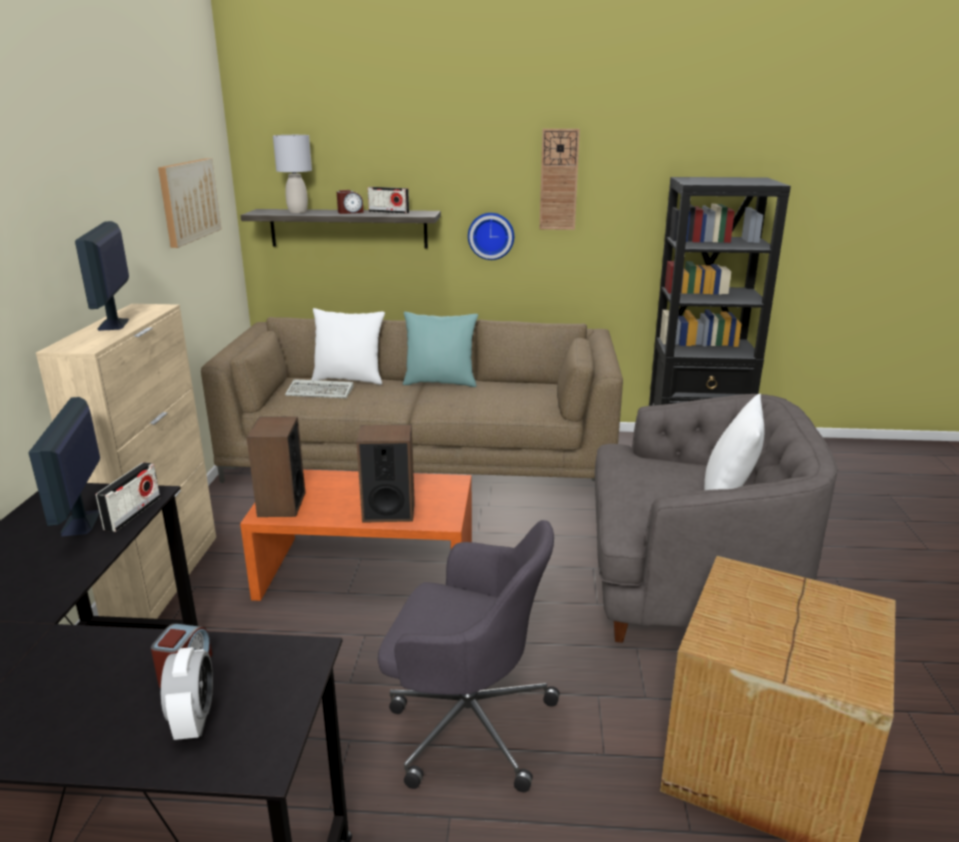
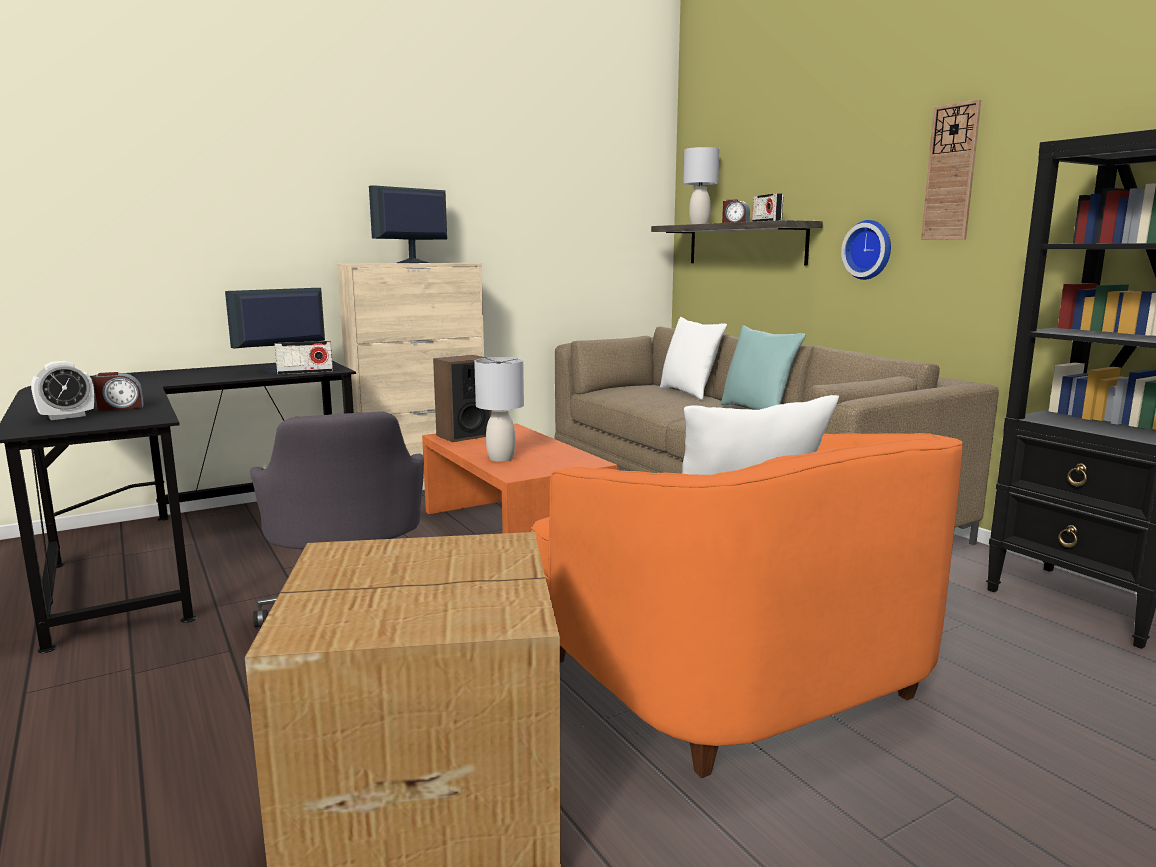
camera: 55 degrees right, 10 degrees down
(189, 201) = (586, 203): picture -> none
(321, 392) = (644, 393): keyboard -> none
(388, 511) = (501, 458): speaker -> grey table lamp
(686, 582) = (733, 673): grey armchair -> orange armchair

